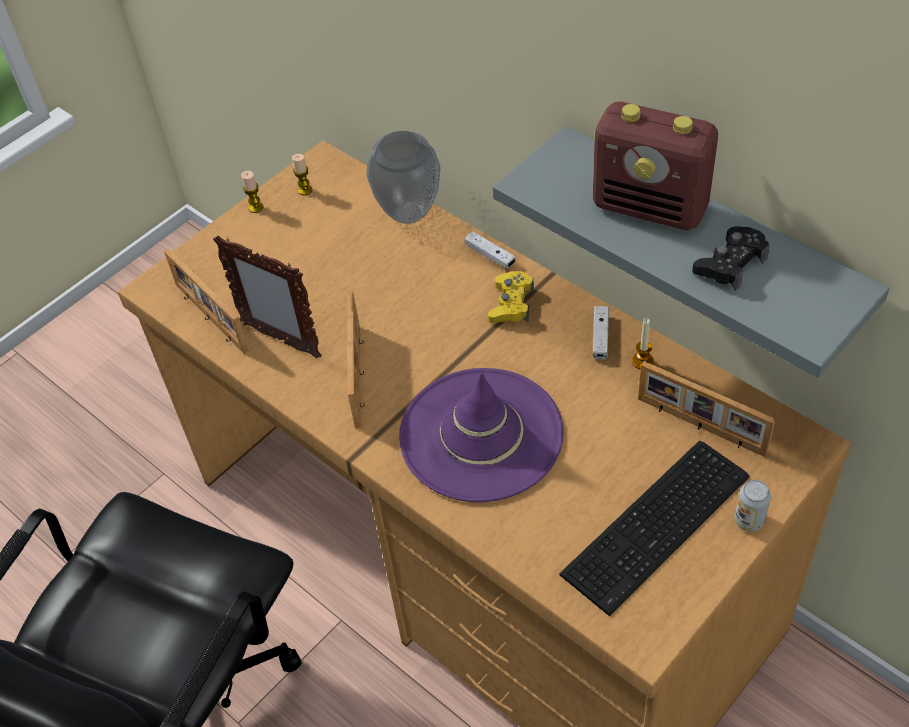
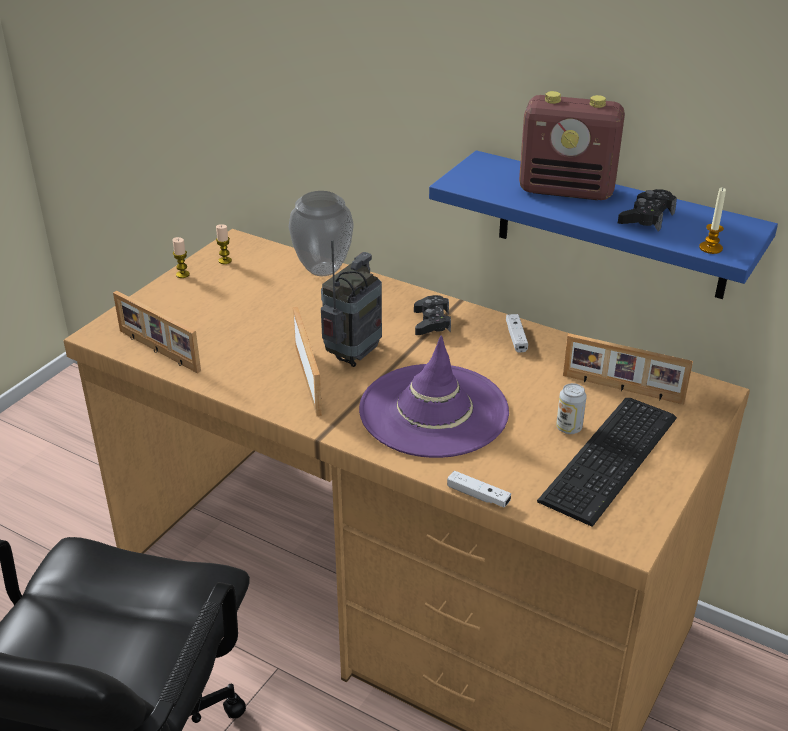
camera: 15 degrees left, 15 degrees down
(280, 340) = (229, 361): picture frame -> none
(413, 346) = (353, 356): none -> radio
(490, 255) = (403, 292): white game controller -> white game controller (478, 495)
(511, 304) = (432, 322): yellow game controller -> black game controller
(642, 361) = (557, 351): candle -> candle (710, 248)
(710, 240) = (611, 225): grey shelf -> blue shelf
(749, 520) = (687, 448): can -> can (569, 428)

